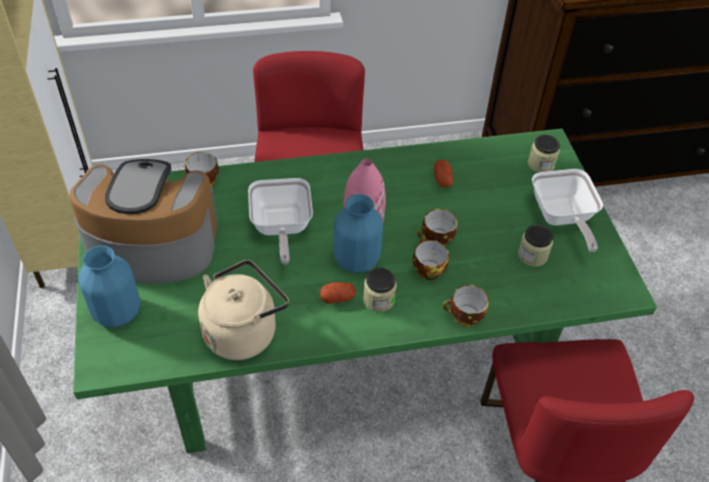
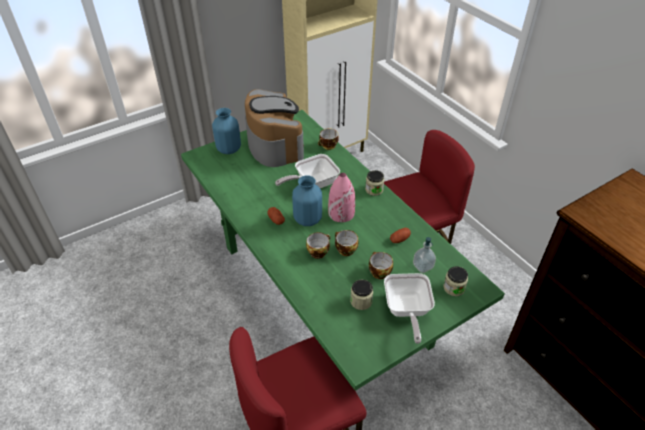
camera: 70 degrees right, 5 degrees down
(243, 331) = (237, 192): beige kettle -> none
(378, 299) = (284, 237): jar -> jar (374, 190)
(464, 317) = (290, 278): cup -> cup (378, 272)
(497, 176) = (423, 266): none -> soap dispenser
(561, 218) = (406, 311): frying pan -> frying pan turned 60 degrees counterclockwise

